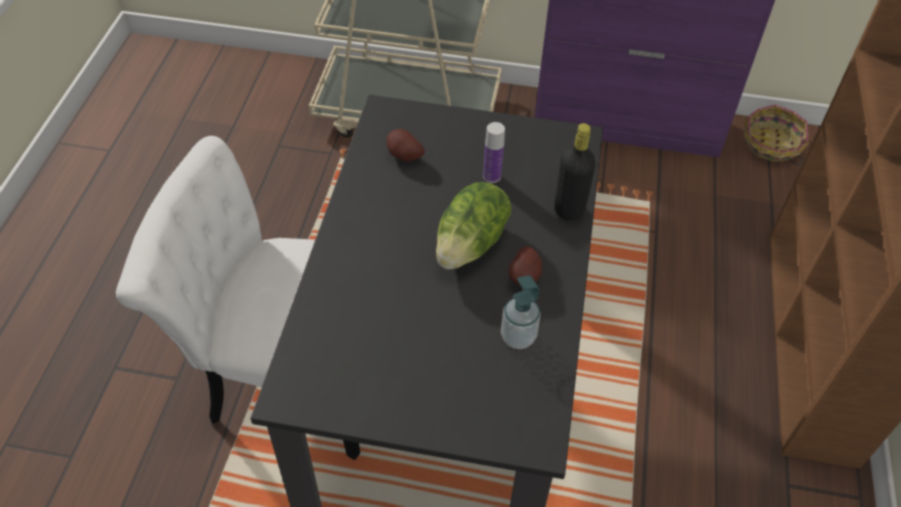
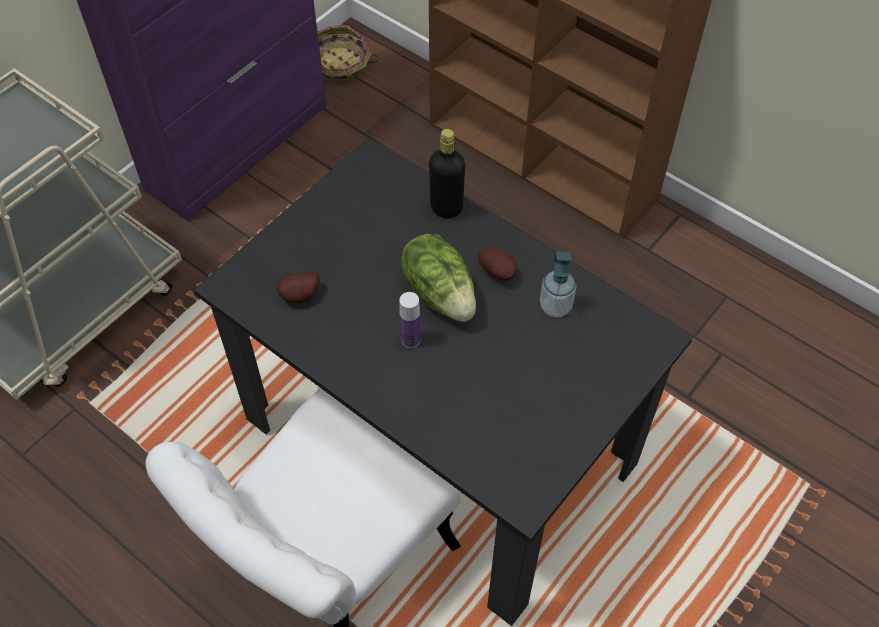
camera: 60 degrees left, 5 degrees up
(492, 176) = (372, 242): bottle -> bottle (410, 340)

